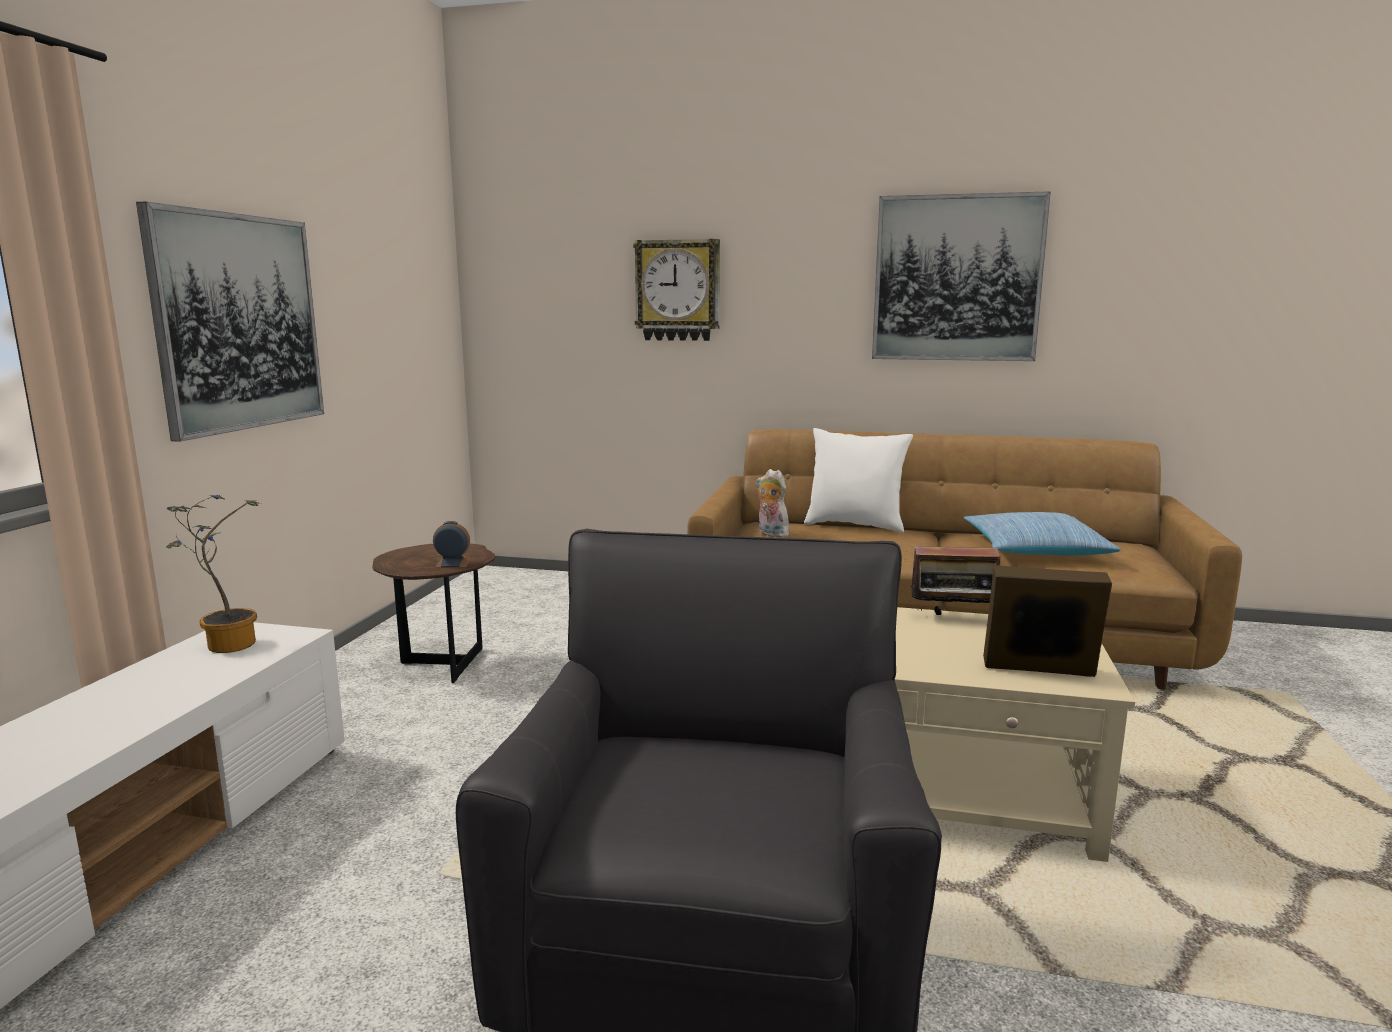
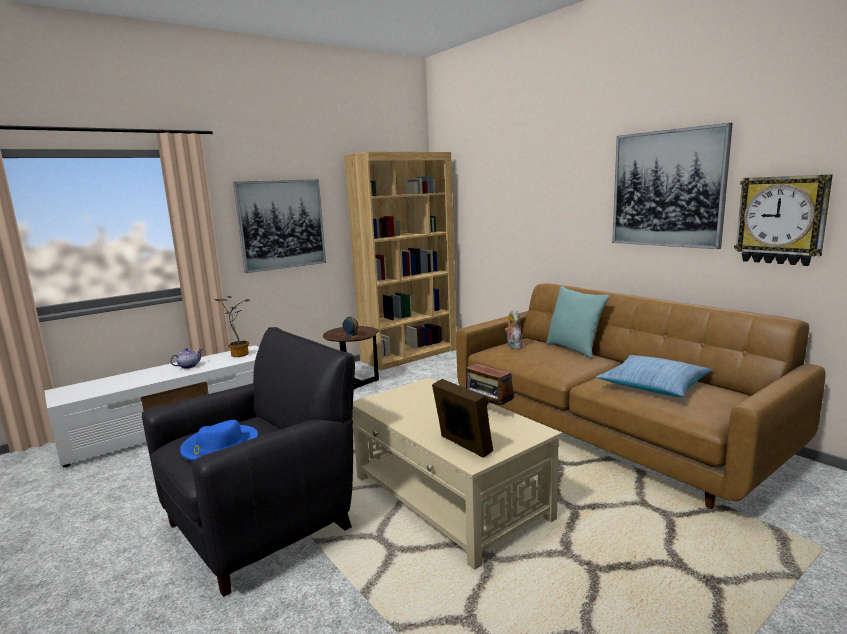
camera: 40 degrees right, 0 degrees up
(128, 699) = (188, 366): none -> teapot
(468, 596) = (410, 355): none -> brown bookcase
(678, 290) = (516, 199): wall clock -> wall clock (781, 220)
(719, 805) = (219, 447): none -> blue hat
(855, 525) = (574, 349): white pillow -> turquoise pillow

